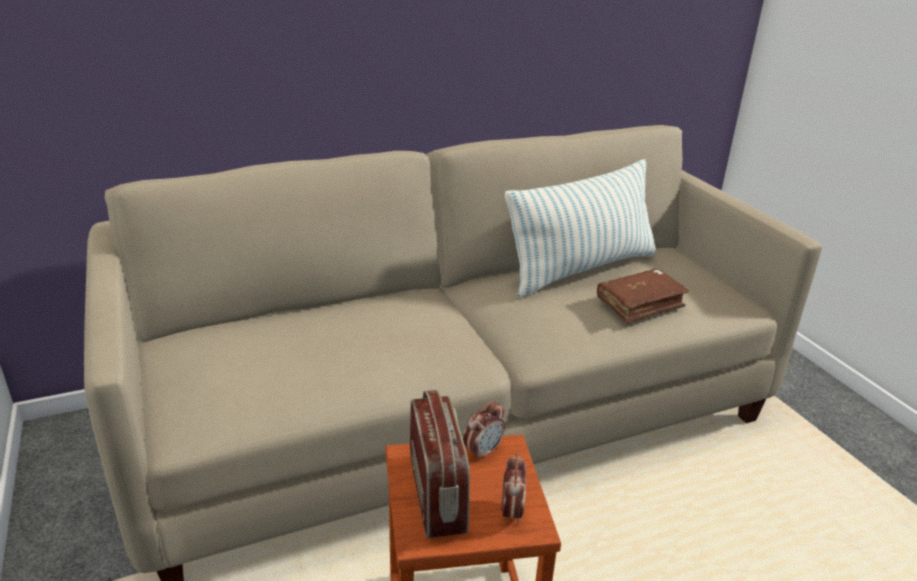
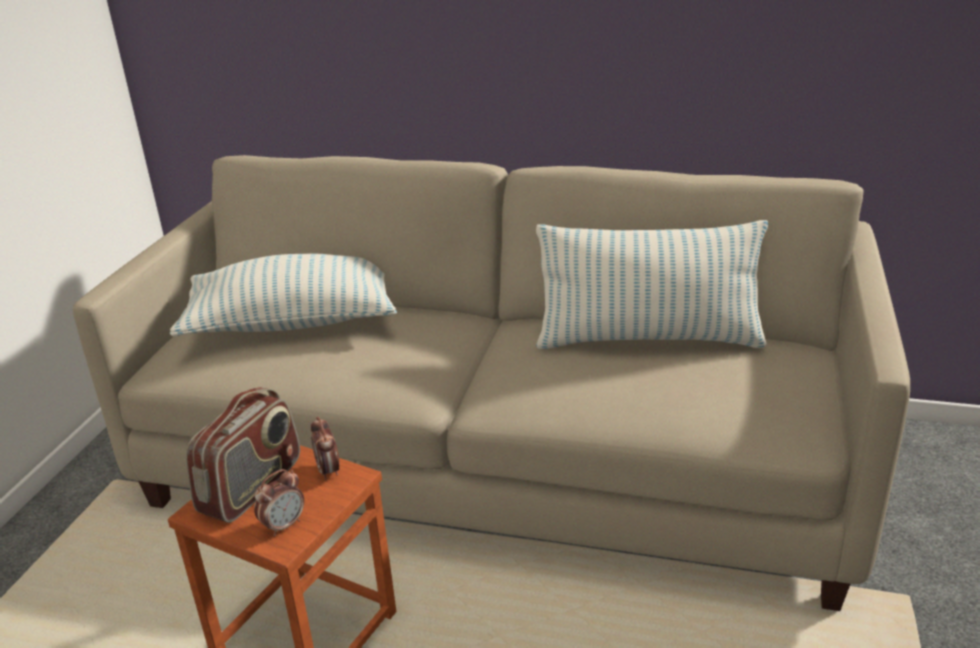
camera: 40 degrees right, 0 degrees up
(282, 339) = (293, 322): none -> pillow
(483, 452) = (328, 471): alarm clock -> alarm clock turned 75 degrees clockwise
(640, 303) = (655, 393): brown book -> none

